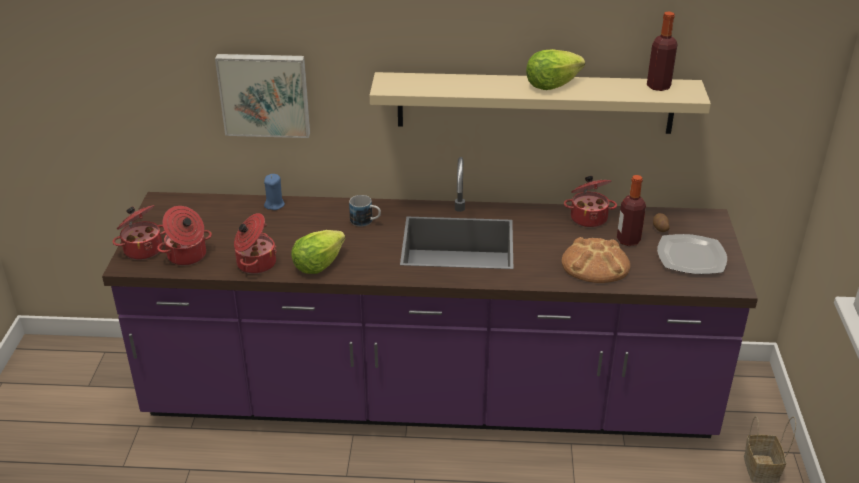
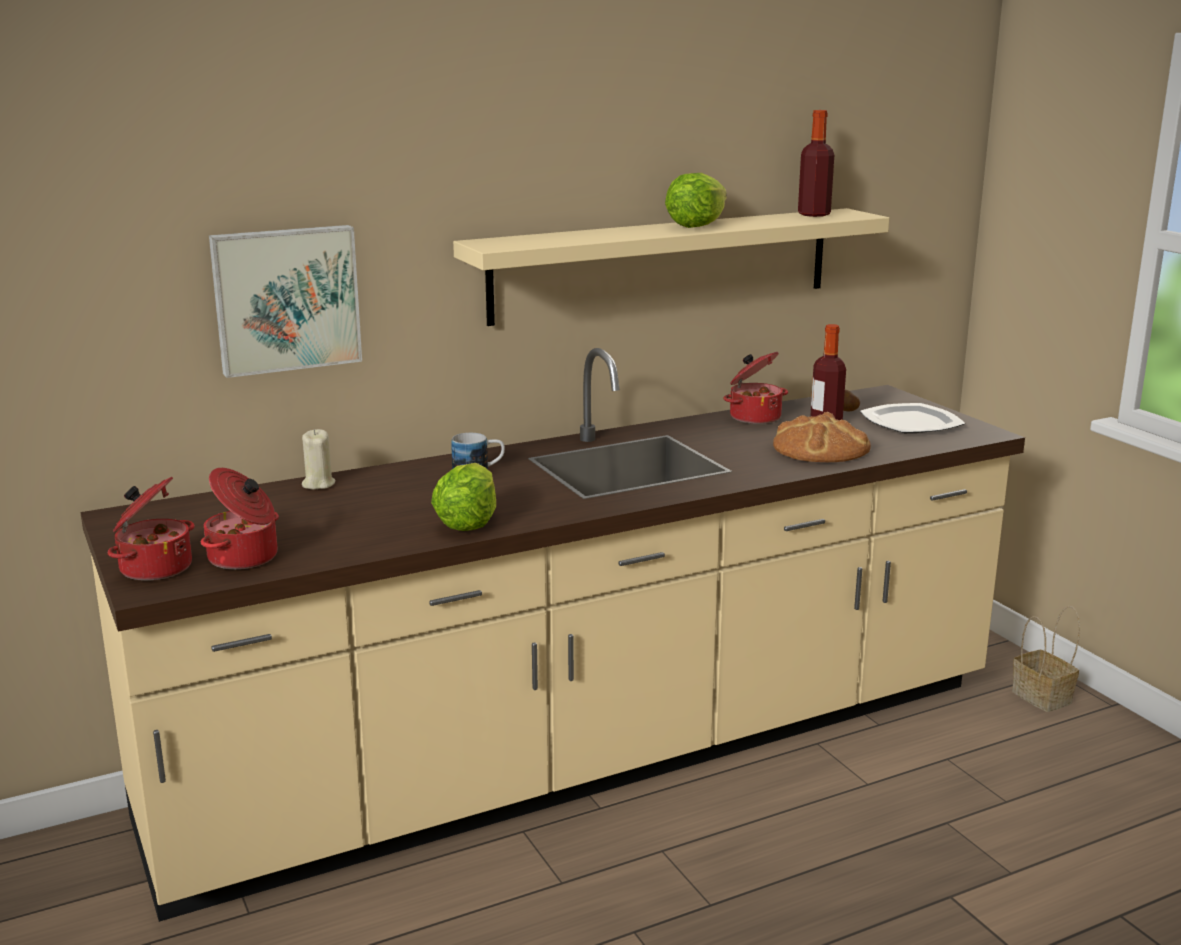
camera: 30 degrees left, 15 degrees down
(255, 263) = (369, 541): cooking pot -> none
(274, 205) = (318, 484): blue candle -> beige candle
(429, 398) = (590, 755): purple counter -> beige counter

